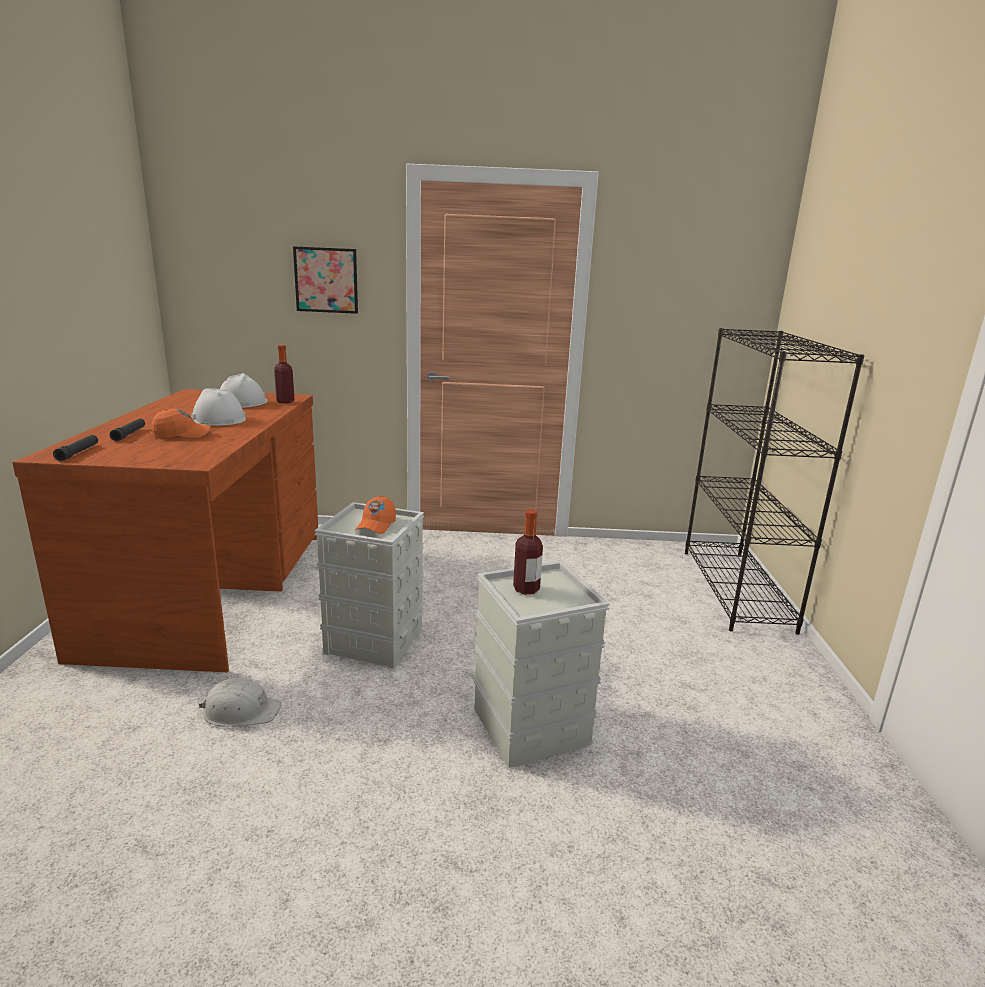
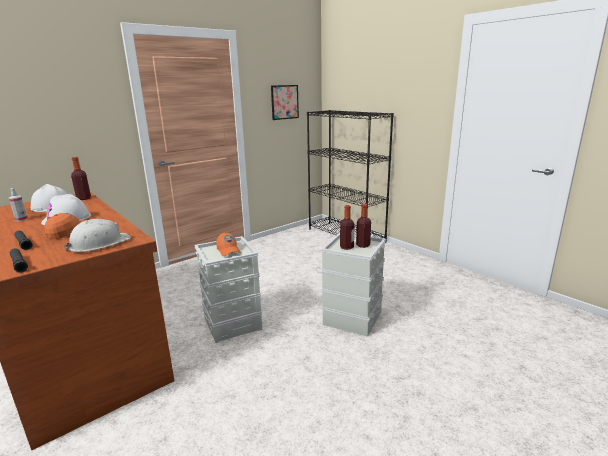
camera: 40 degrees left, 0 degrees up
(189, 409) = (21, 219): none -> spray bottle
(241, 711) = (216, 391): white hard hat -> white hard hat (99, 243)
(326, 280) = (73, 107): picture -> picture (284, 102)
(557, 598) = (363, 245): none -> bottle

